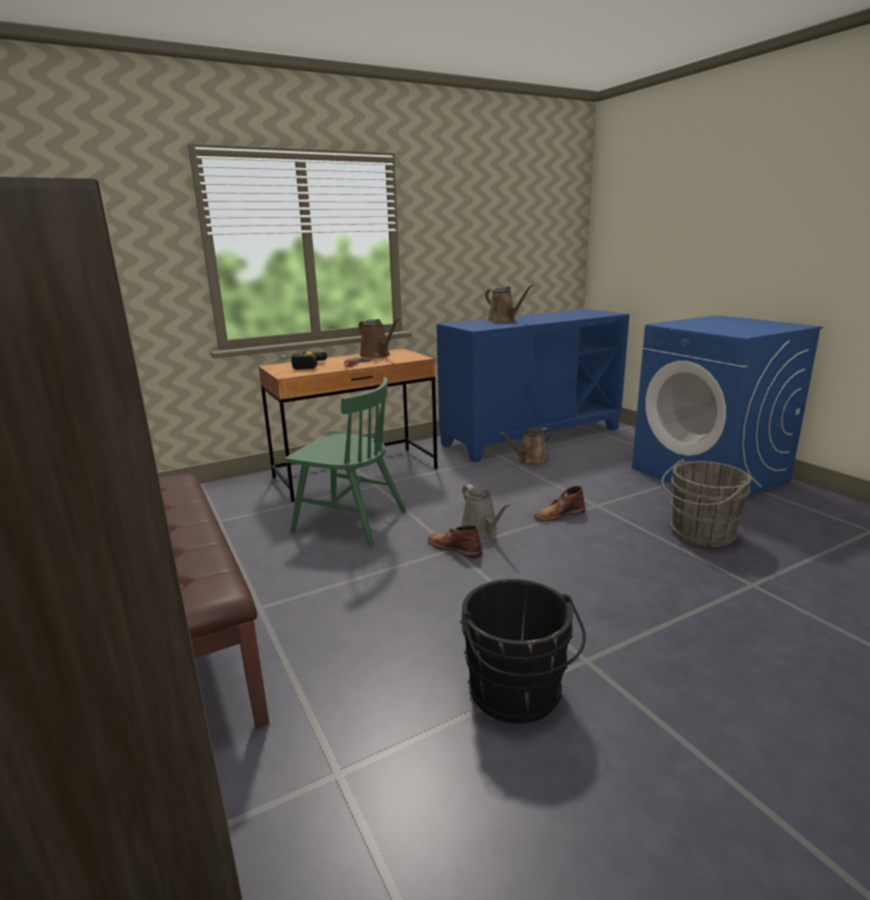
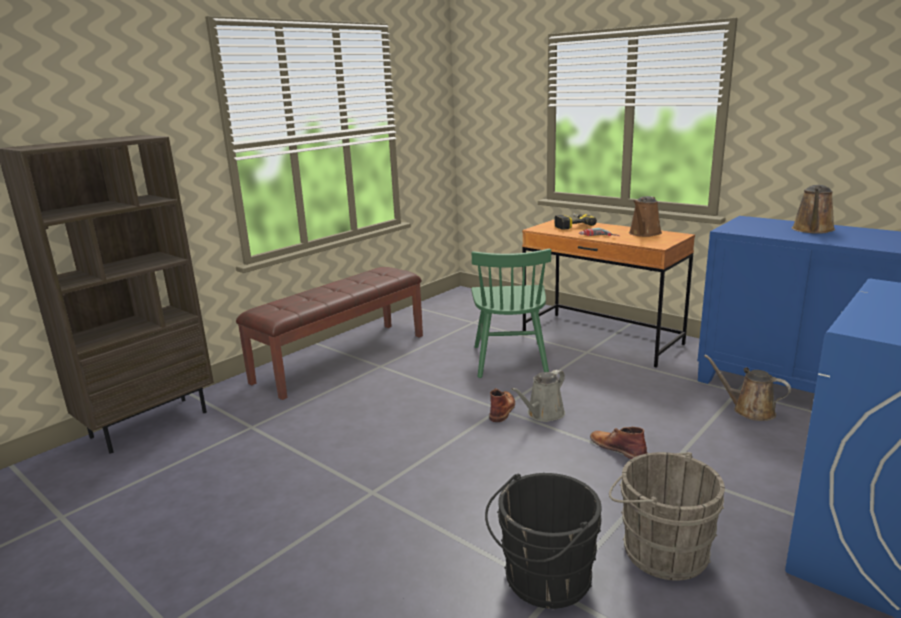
camera: 70 degrees right, 0 degrees up
(516, 695) = (324, 468): black bucket -> black bucket (543, 580)

